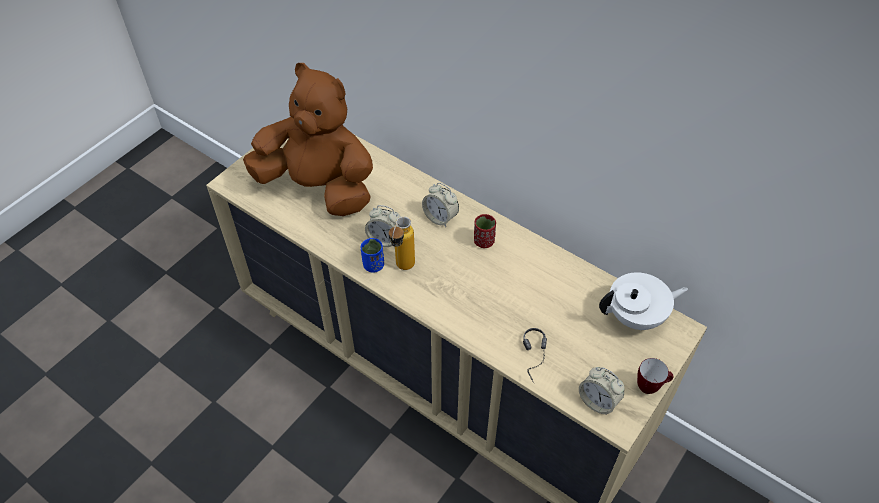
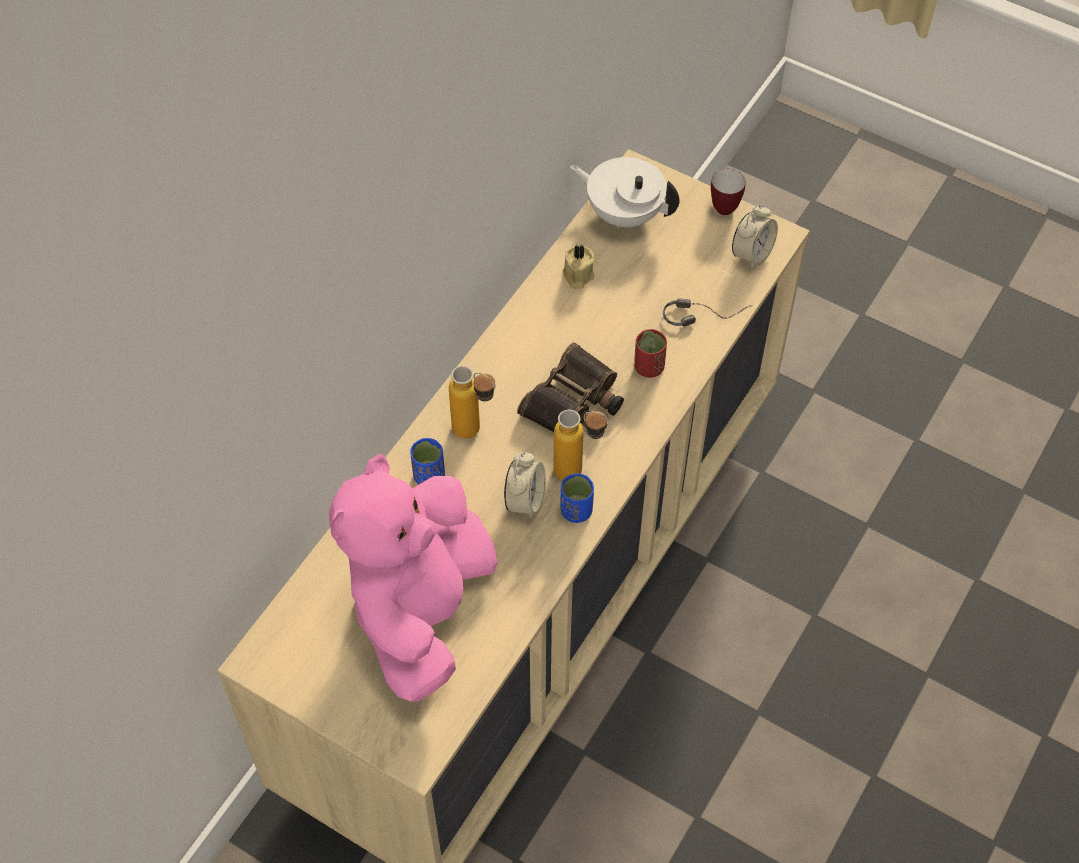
camera: 95 degrees left, 5 degrees up
(319, 187) = (421, 610): brown plush toy -> pink plush toy
(411, 194) = (429, 476): none -> blue cup
(440, 217) = (475, 433): alarm clock -> bottle
(459, 271) = (575, 403): none -> binoculars
(484, 241) = (516, 377): red cup -> red cup (649, 367)
(573, 282) = (577, 276): none -> beige candle
(636, 316) = (624, 213): white teapot -> white teapot turned 45 degrees counterclockwise

